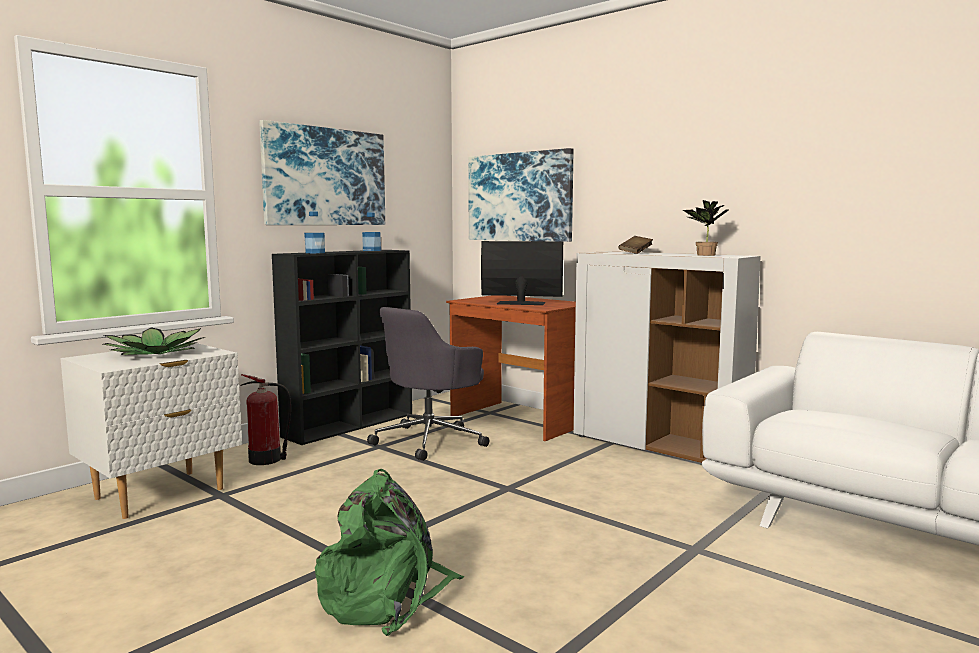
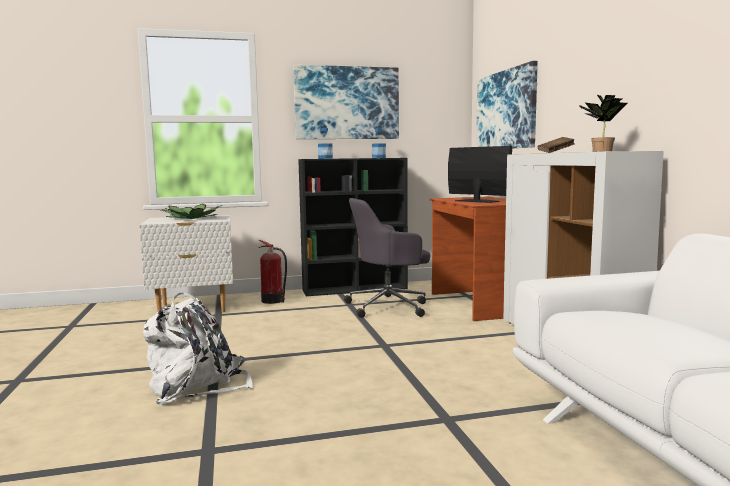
camera: 35 degrees right, 0 degrees up
(386, 597) = (197, 386): green backpack -> white backpack

